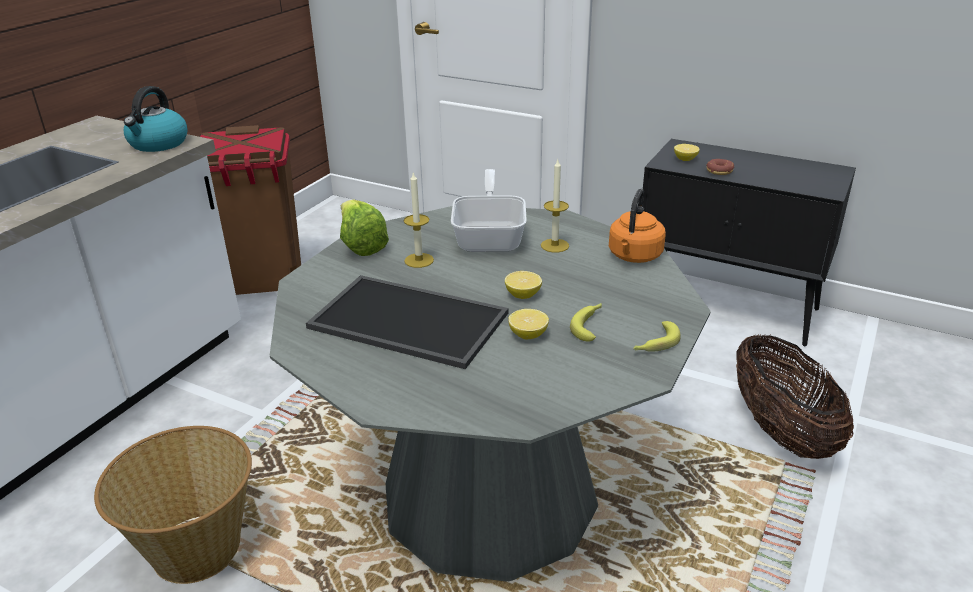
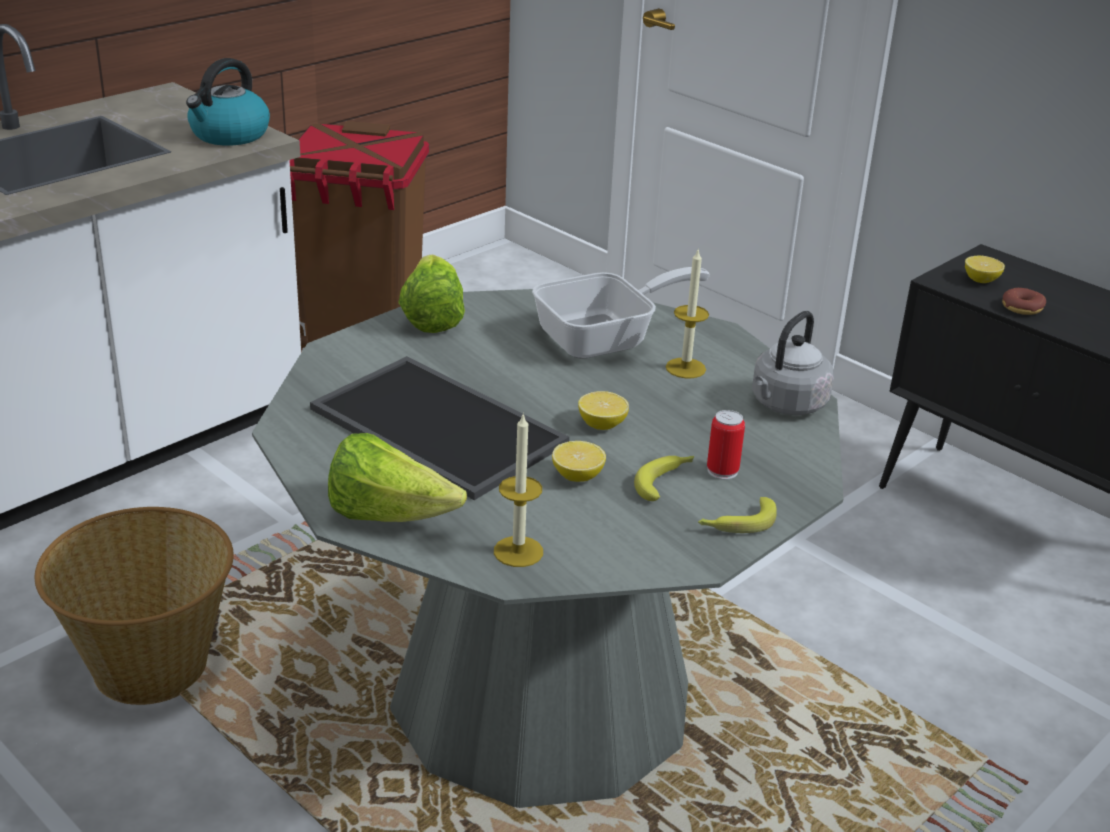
camera: 15 degrees right, 0 degrees up
(408, 395) = (388, 515): none -> lettuce
(419, 260) = (494, 352): candle -> candle (518, 551)
(490, 236) = (606, 339): frying pan -> frying pan turned 45 degrees clockwise
(622, 309) = (722, 471): none -> can
(634, 256) = (786, 405): orange kettle -> grey kettle
(781, 431) = (1006, 716): basket -> none

